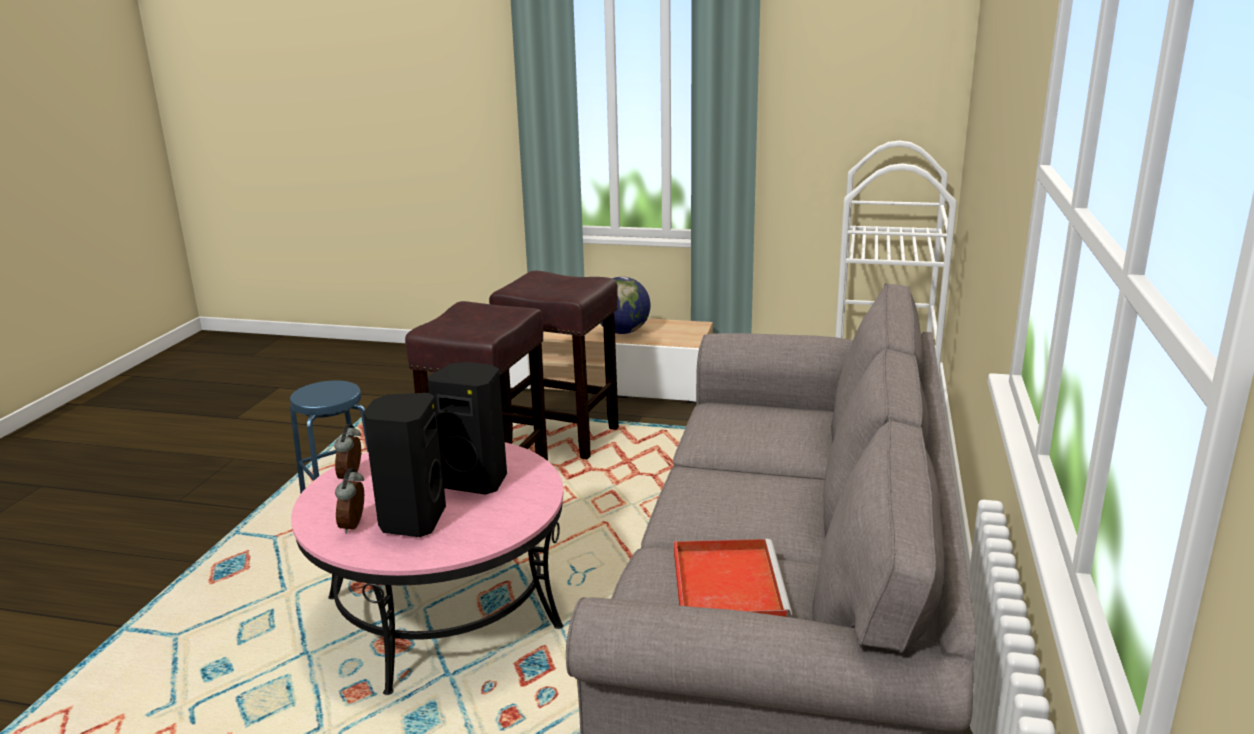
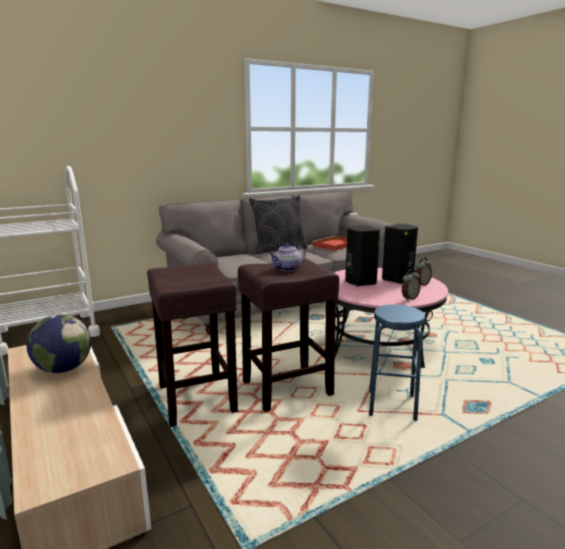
camera: 135 degrees left, 5 degrees down
(476, 320) = (287, 269): none -> teapot
(820, 515) = (278, 249): none -> grey pillow

